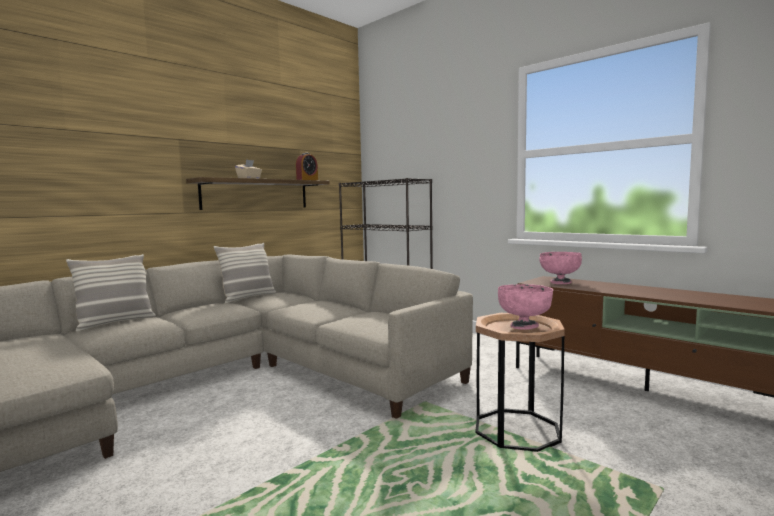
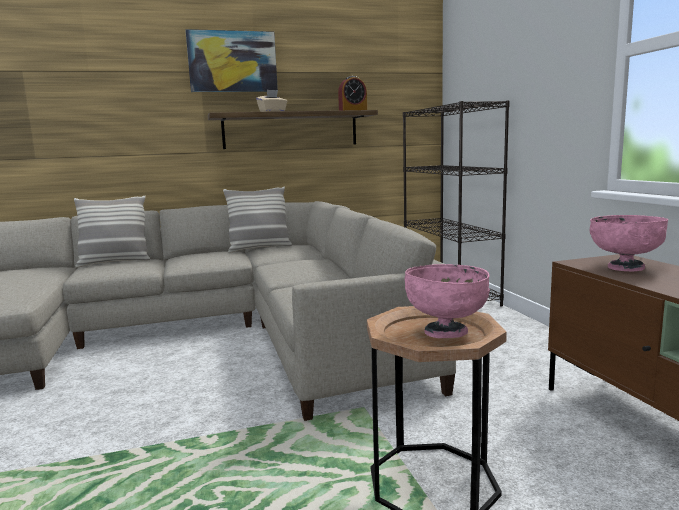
camera: 30 degrees right, 5 degrees up
(208, 133) = (232, 62): none -> picture

